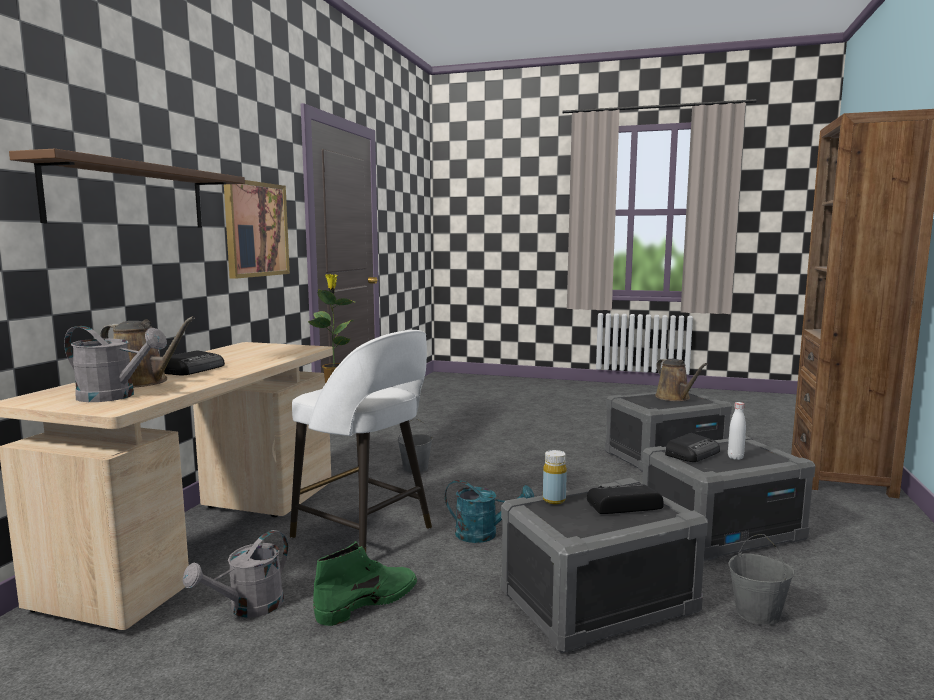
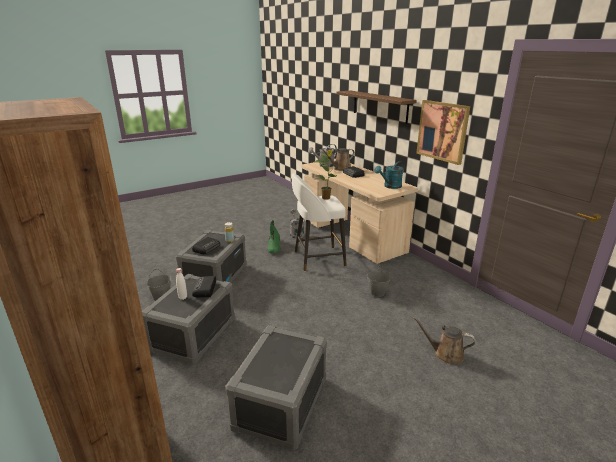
camera: 130 degrees right, 15 degrees up
(484, 534) = (282, 278): turquoise watering can -> turquoise watering can (390, 186)
(675, 398) = (278, 367): brown watering can -> brown watering can (445, 354)

